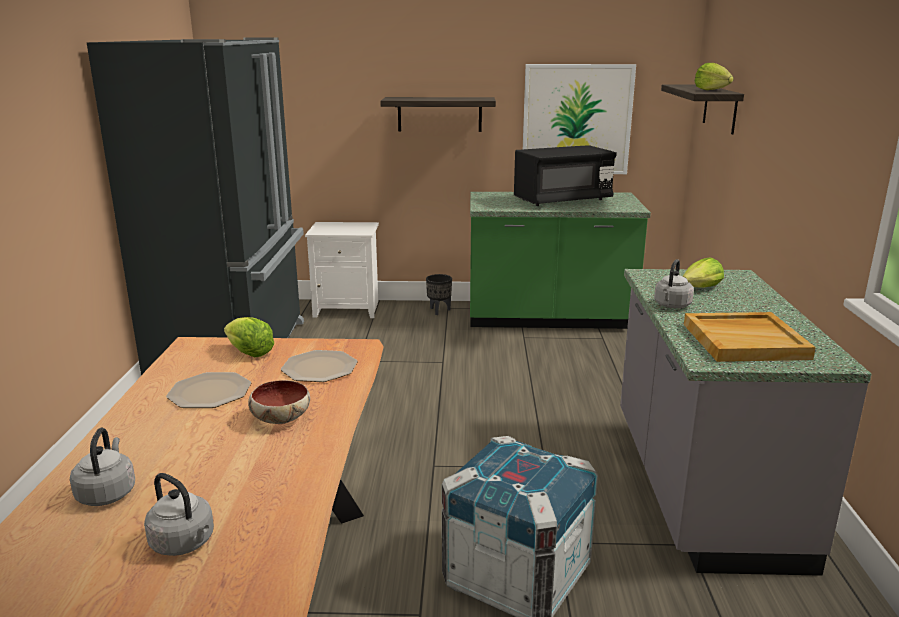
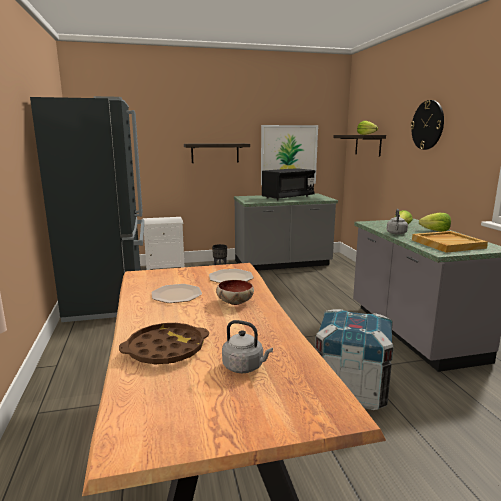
camera: 15 degrees left, 5 degrees down
(107, 493) = (166, 349): grey kettle -> brown tray
(249, 353) = (180, 275): lettuce -> lettuce (435, 231)
(549, 318) = (282, 264): green counter -> grey counter
(798, 86) = (427, 125): none -> wall clock

